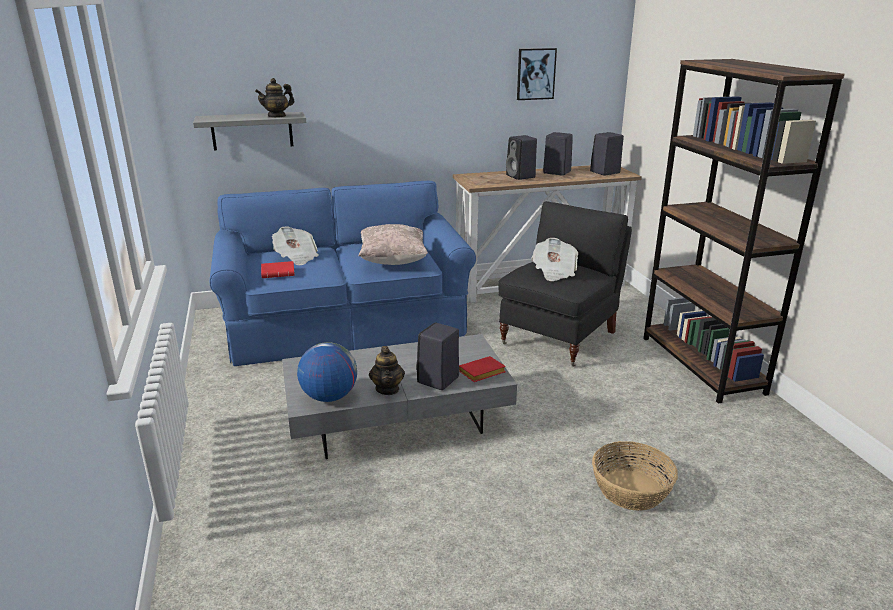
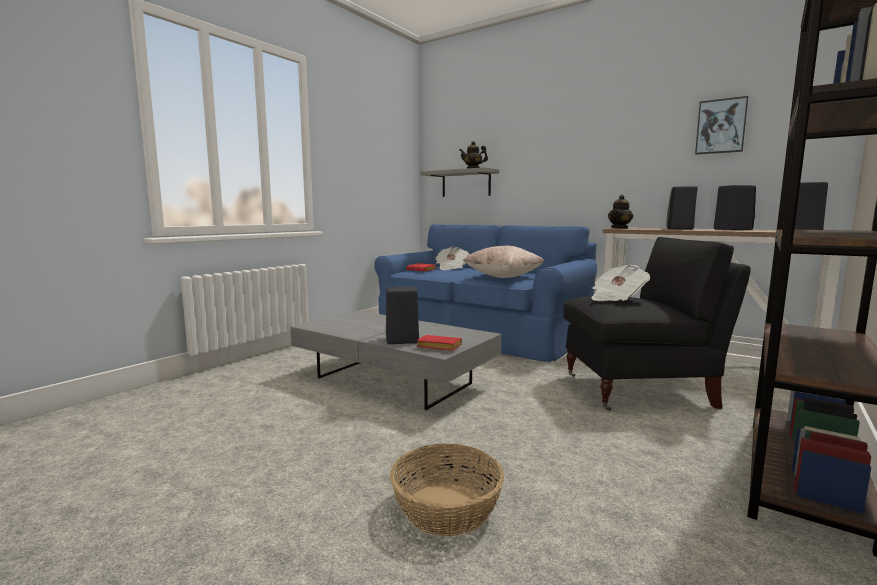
camera: 50 degrees right, 15 degrees down
(329, 397) = (329, 326): globe -> none
(387, 389) = (363, 334): teapot -> teapot (620, 228)

